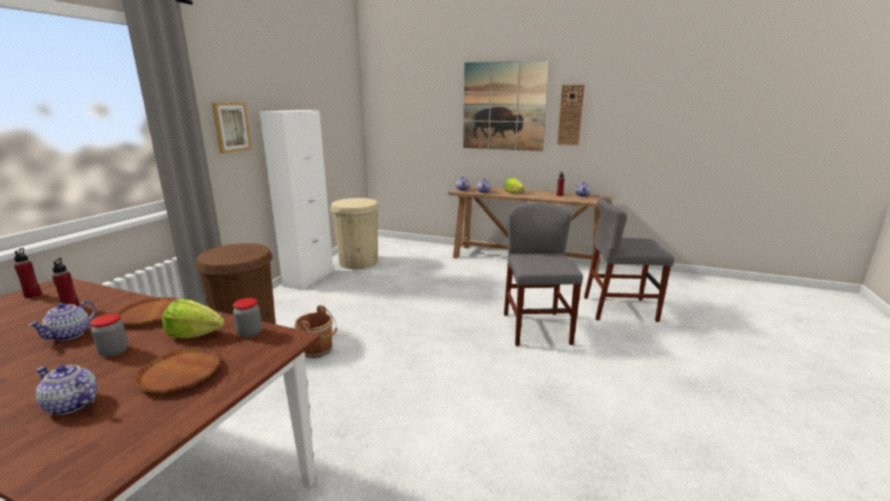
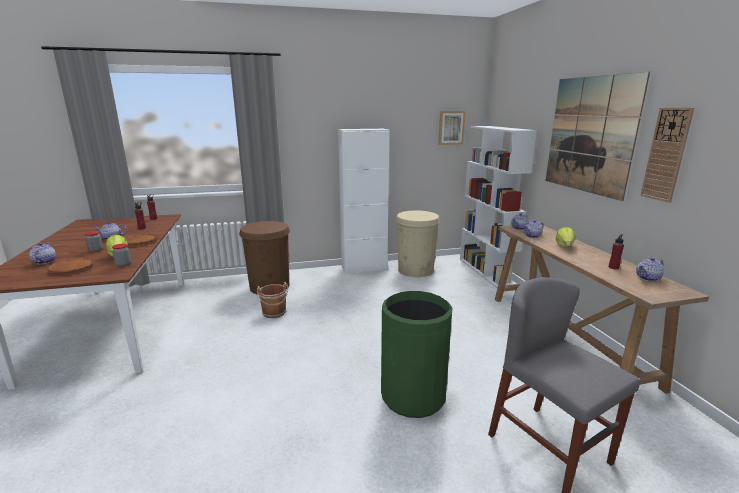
camera: 55 degrees right, 0 degrees up
(231, 127) = (312, 139): picture -> picture (451, 127)
(409, 243) = (486, 271): none -> white bookcase
(536, 328) = (413, 396): grey chair -> green trash can

